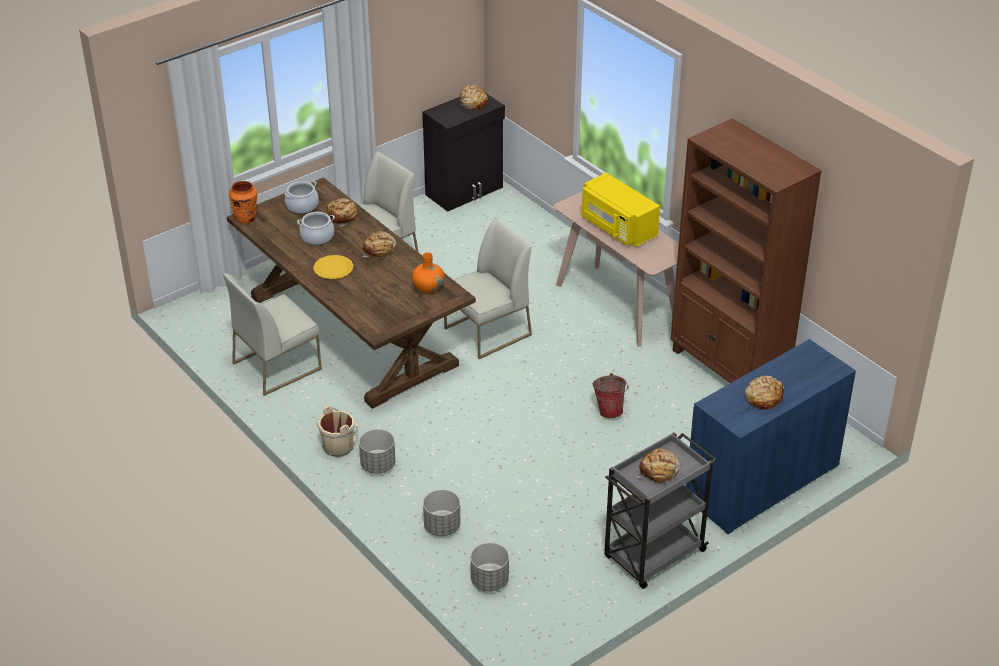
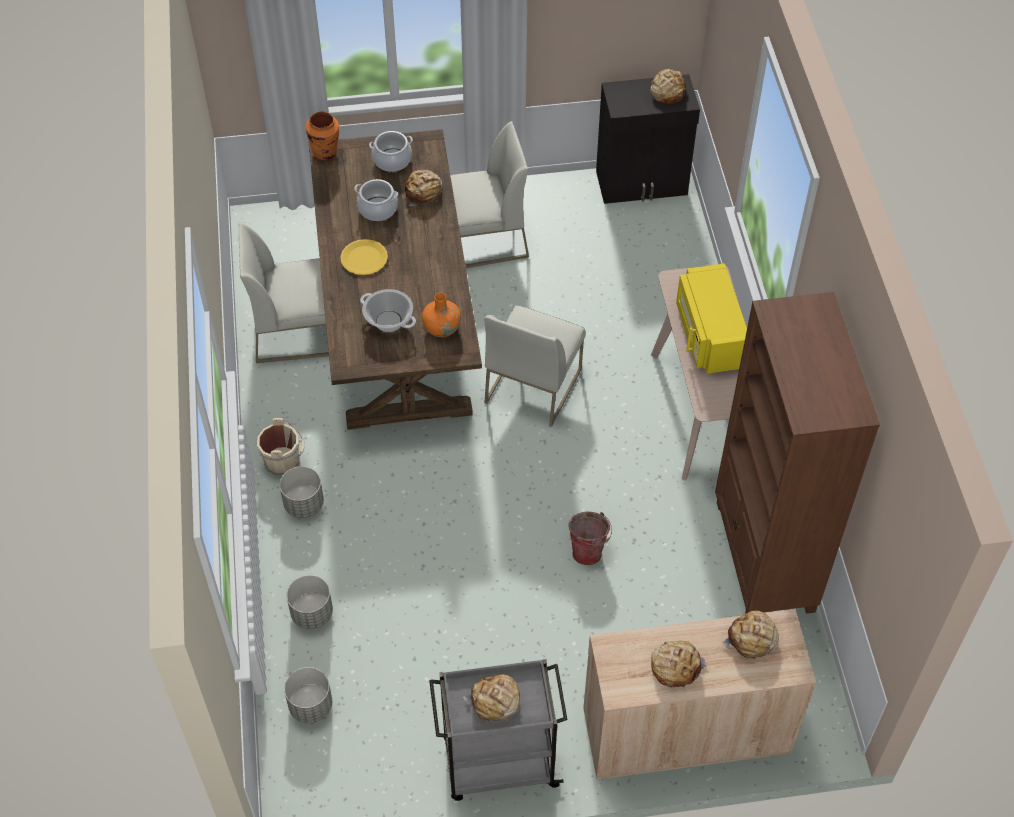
camera: 30 degrees right, 15 degrees up
(379, 250) = (428, 254): bread -> bread (752, 639)
(385, 297) = (389, 321): none -> cooking pot
(487, 332) = (533, 385): white chair -> white chair turned 120 degrees clockwise
(761, 483) = (685, 731): blue cabinet -> beige cabinet

